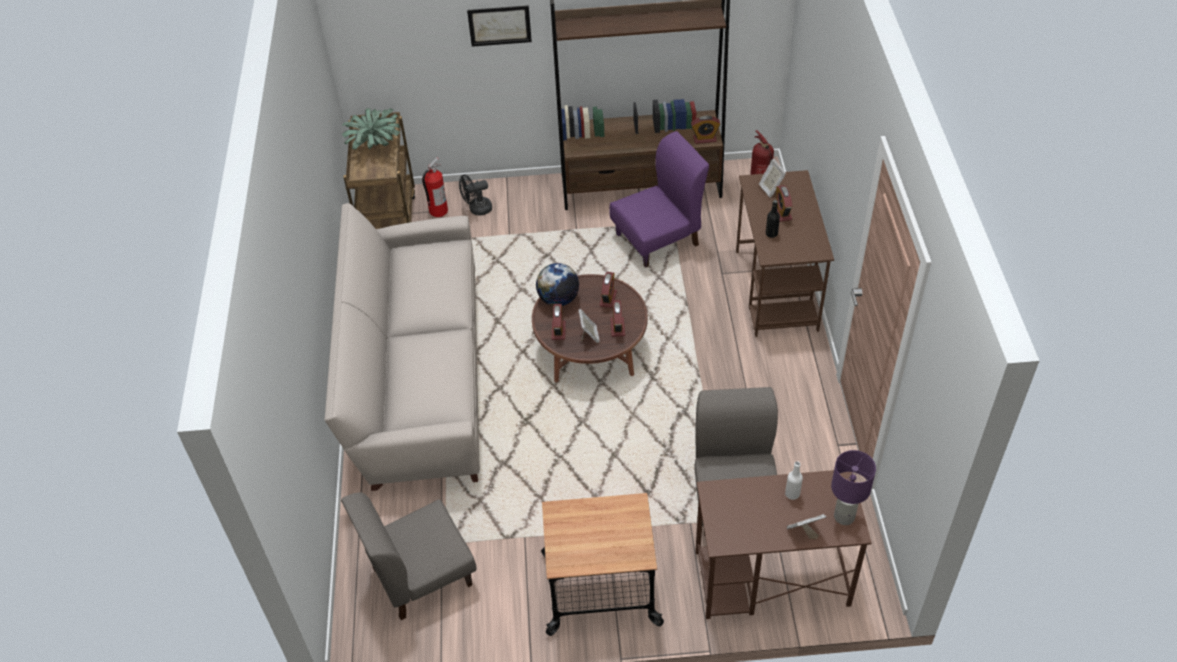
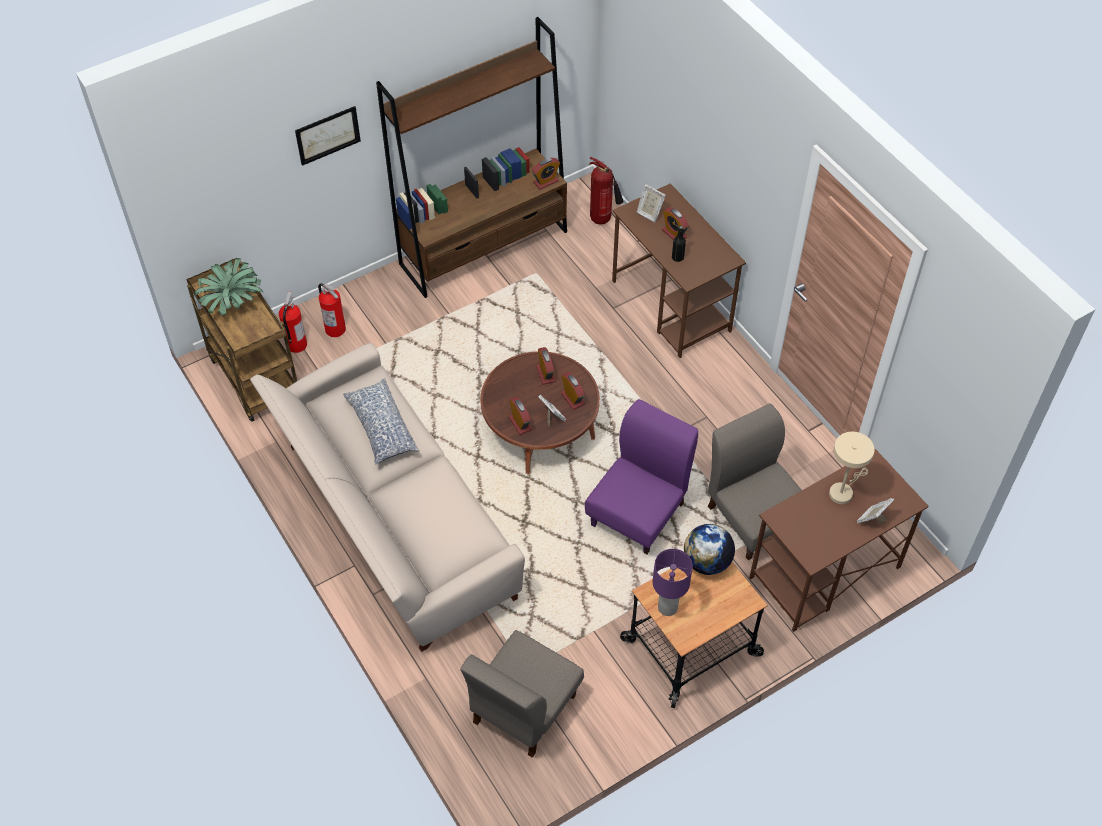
camera: 30 degrees left, 5 degrees up
(430, 286) = (381, 428): none -> pillow
(477, 209) = (335, 329): black fan -> fire extinguisher
(558, 299) = (499, 392): globe -> globe (706, 562)
(658, 240) = (534, 296): purple chair -> purple chair (638, 514)
(792, 494) = (843, 491): white bottle -> beige table lamp
(844, 516) = (894, 492): purple table lamp -> purple table lamp (667, 607)

